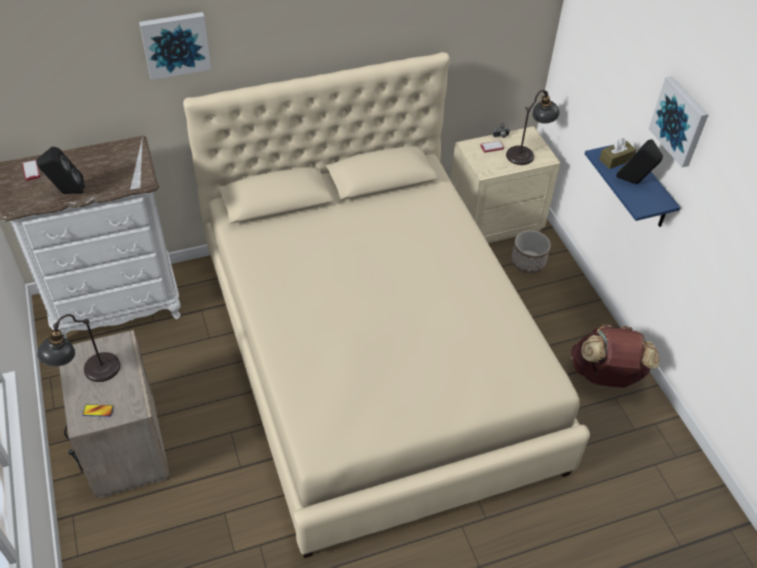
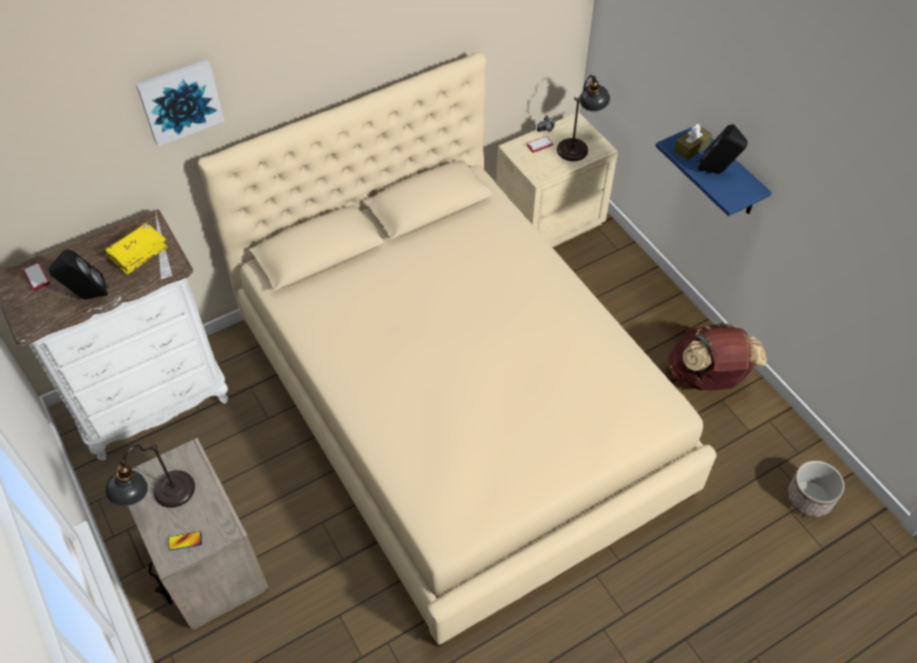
camera: 10 degrees left, 5 degrees up
(118, 166) = (138, 252): none -> yellow book
(528, 262) = (596, 264): planter -> planter (809, 499)
(680, 121) = (762, 101): picture -> none

